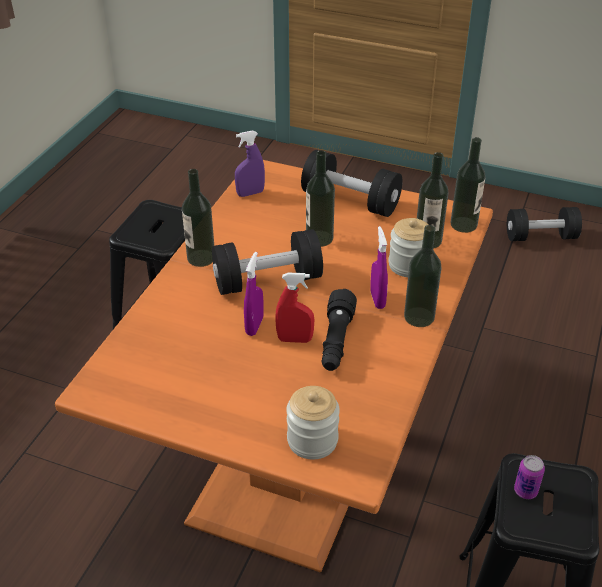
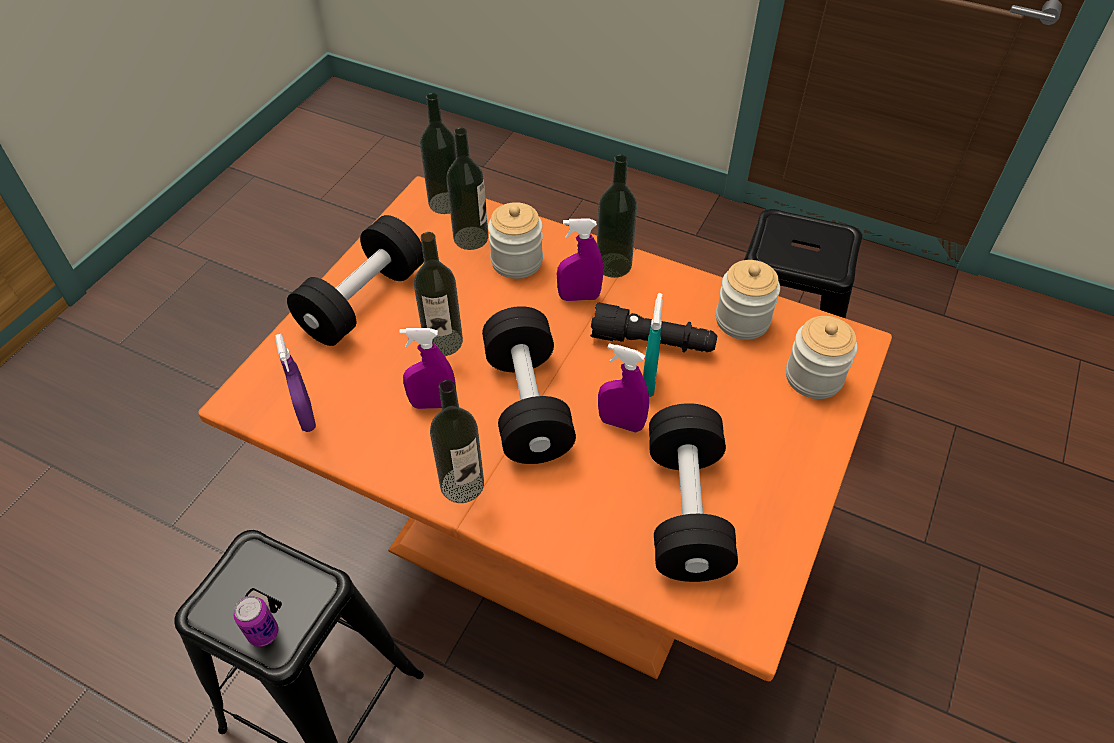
camera: 85 degrees left, 10 degrees up
(264, 240) = (433, 404): none -> purple spray bottle
(295, 339) = (648, 382): red spray bottle -> turquoise spray bottle
(371, 396) = (742, 320): none -> jar
(525, 491) = (795, 257): can -> can (263, 633)
(540, 236) = (242, 244): black dumbbell -> black dumbbell (686, 510)

